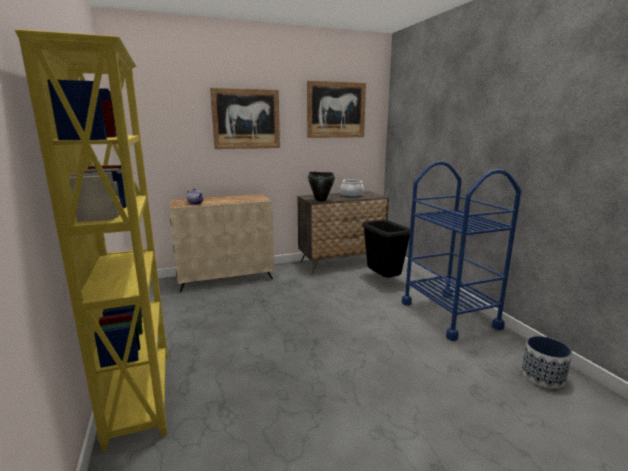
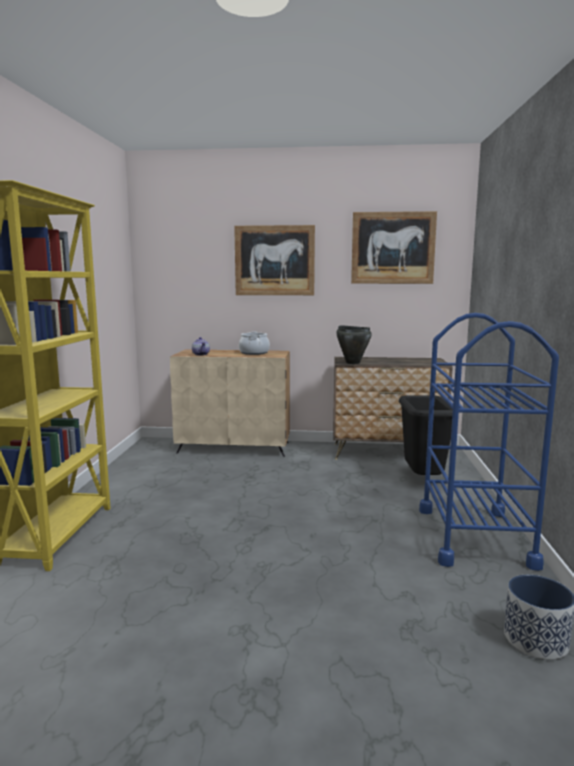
camera: 25 degrees right, 5 degrees down
(351, 195) = (404, 361): cooking pot -> cooking pot (254, 353)

